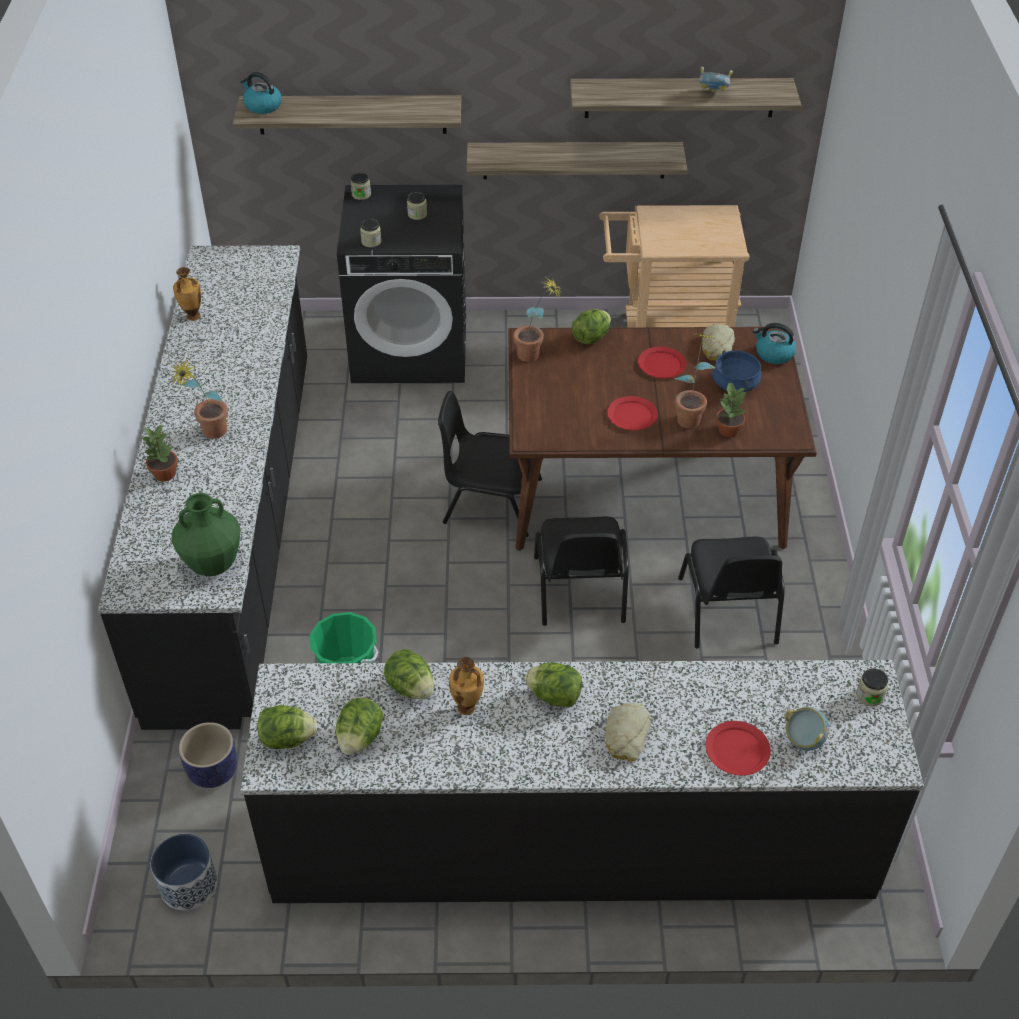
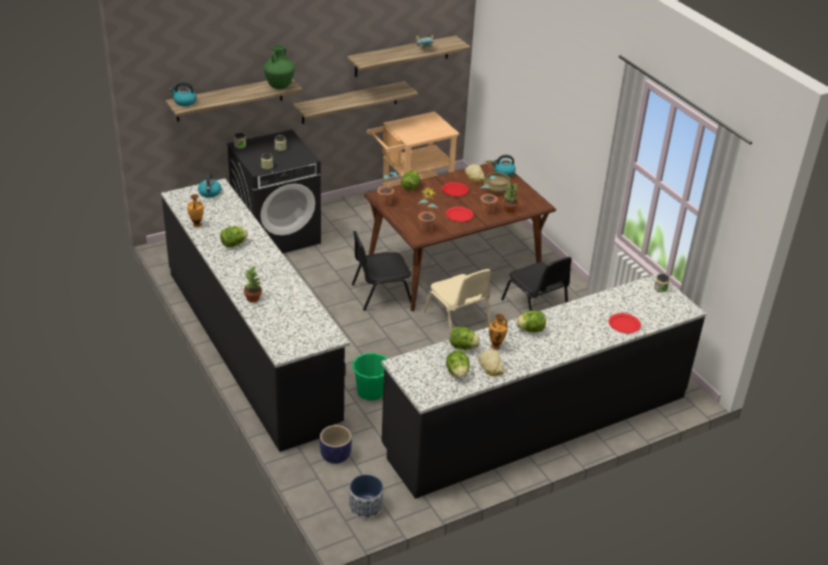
camera: 30 degrees left, 10 degrees down
(209, 435) = (260, 275): potted plant -> potted plant (425, 231)
(213, 564) = (318, 328): green vase -> green vase (279, 86)
(256, 265) = (210, 193): none -> kettle
(287, 739) = (424, 384): lettuce -> lettuce (233, 244)
(580, 591) = (458, 319): black chair -> beige chair
(626, 735) = (574, 334): bread -> bread (491, 366)
(734, 384) = (496, 190): blue cooking pot -> beige cooking pot
(803, 740) = (647, 312): bowl -> none

